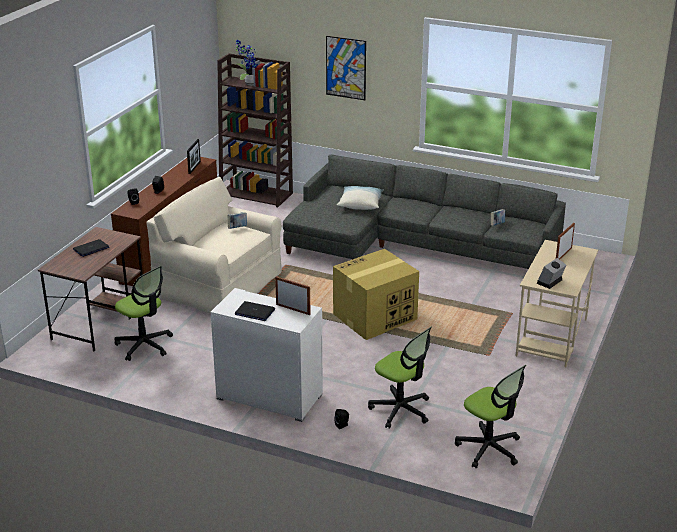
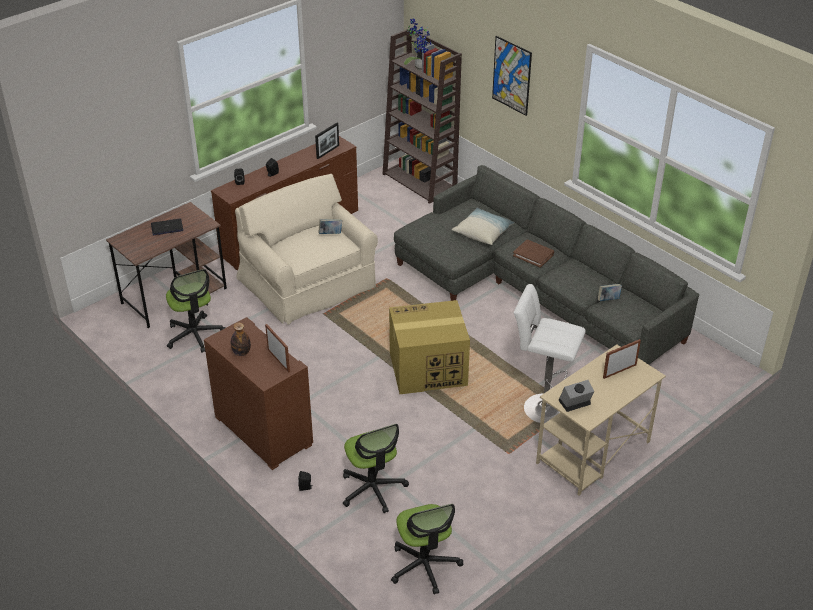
camera: 25 degrees right, 10 degrees up
(254, 312) = (241, 352): laptop -> bottle
(269, 397) = (262, 431): white dresser -> brown dresser
(413, 209) = (533, 255): none -> brown book
(487, 319) = (541, 408): none -> white stool

